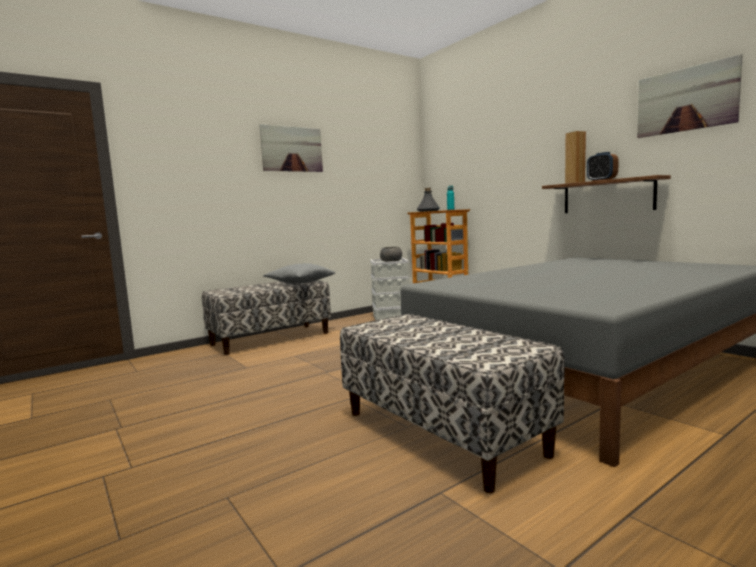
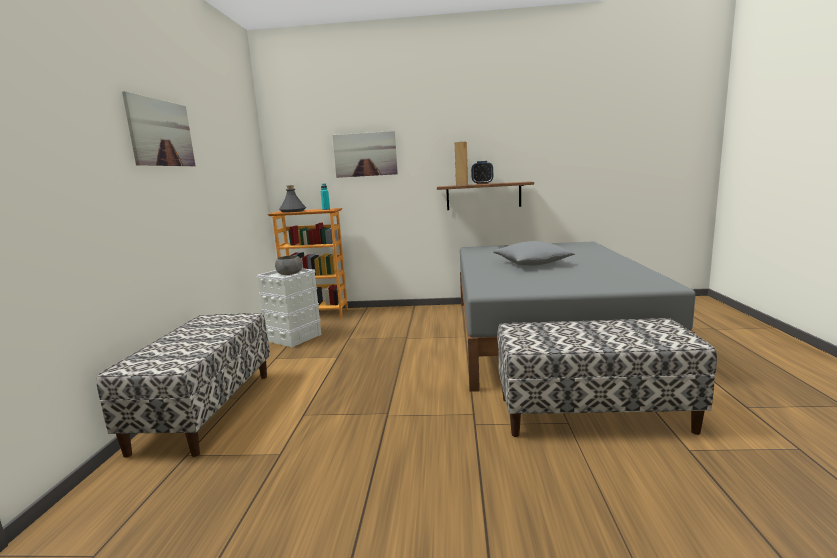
camera: 50 degrees left, 5 degrees up
(300, 283) = (226, 322): grey pillow -> grey pillow (532, 264)
(686, 99) = (538, 127): picture -> picture (365, 154)

